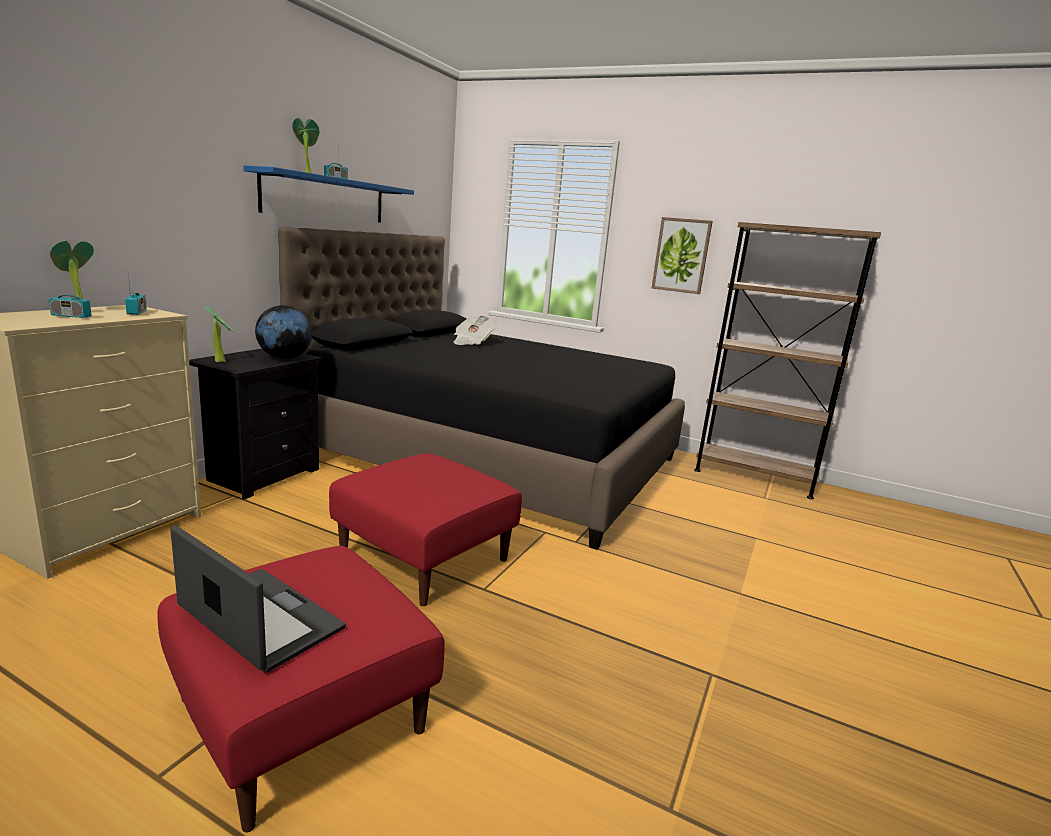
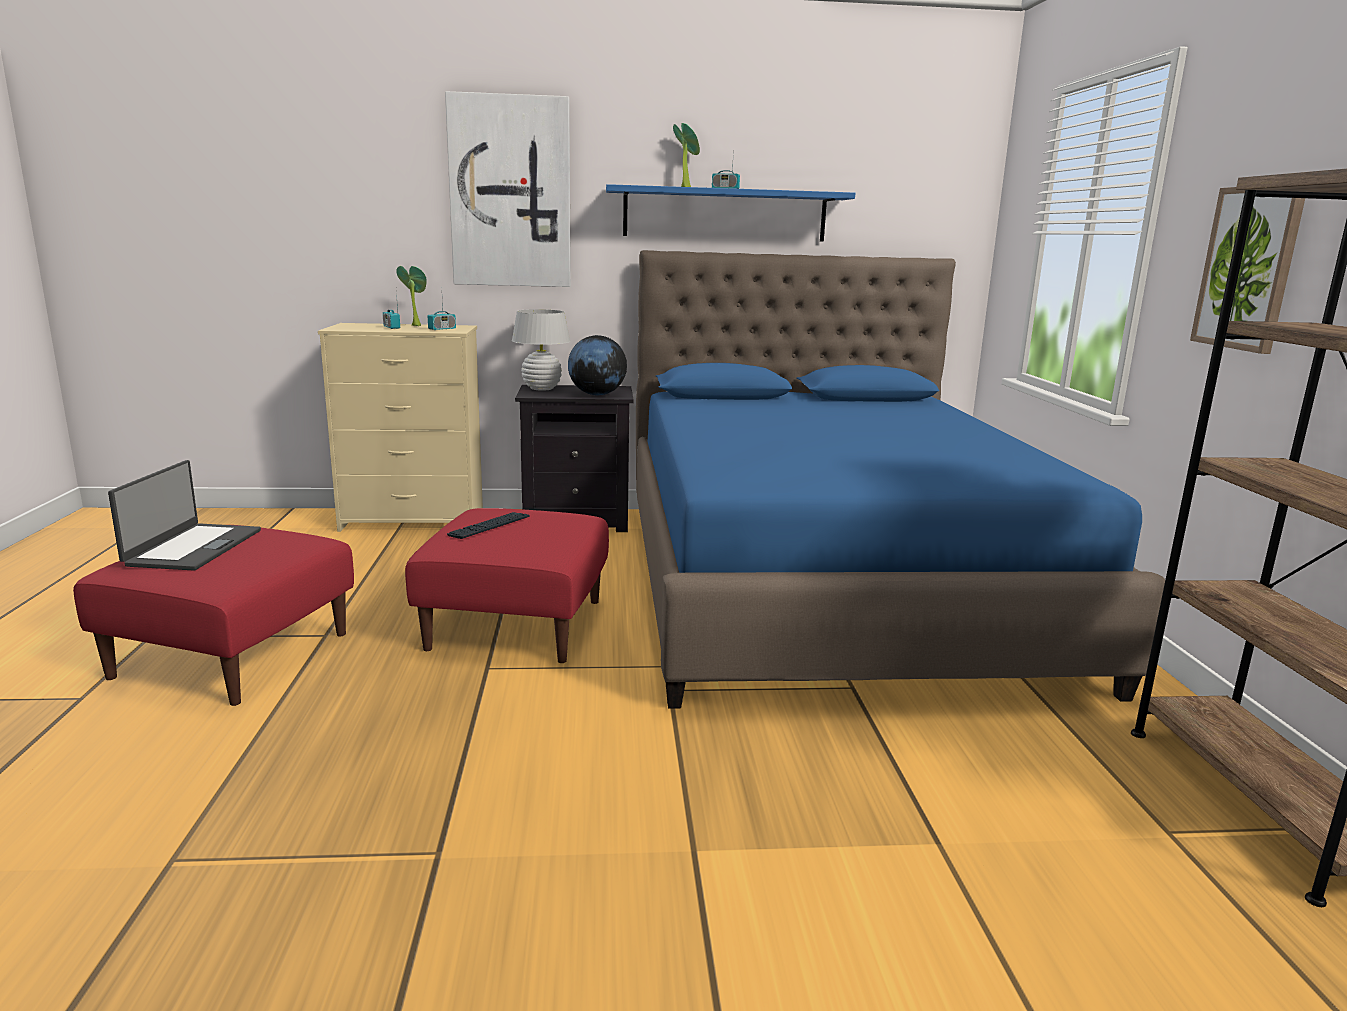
camera: 60 degrees right, 0 degrees up
(157, 161) = (510, 192): none -> picture
(221, 361) = (542, 388): potted plant -> white table lamp
(408, 484) = (489, 526): none -> keyboard
(472, 342) = (871, 413): newspaper -> none
(491, 456) = (828, 583): black bed -> blue bed

